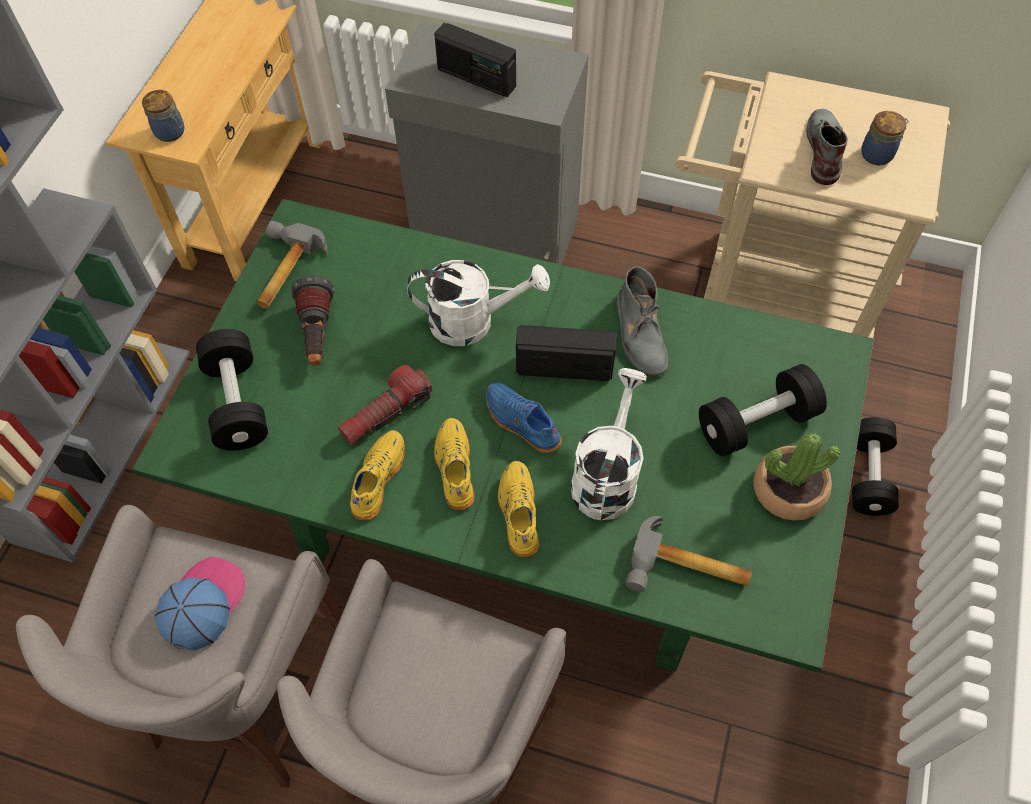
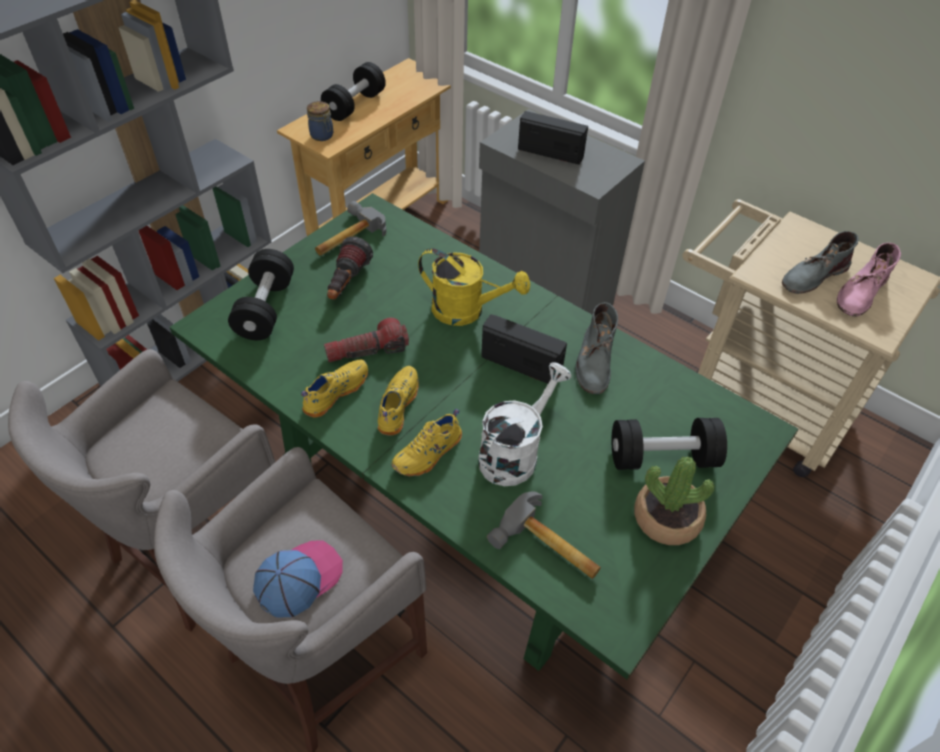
camera: 20 degrees right, 10 degrees down
(202, 604) = (169, 439): cap -> cap (299, 579)
(473, 321) = (467, 311): white watering can -> yellow watering can
(476, 78) = (550, 153): radio -> radio turned 150 degrees clockwise
(517, 513) = (429, 454): yellow shoe -> yellow shoe turned 150 degrees counterclockwise
(521, 423) = (466, 392): blue shoe -> none
(824, 149) = (813, 276): grey boot -> grey boot turned 150 degrees counterclockwise
(868, 475) = (780, 577): black dumbbell -> black dumbbell (355, 105)
(878, 154) = (860, 293): jar -> pink boot

